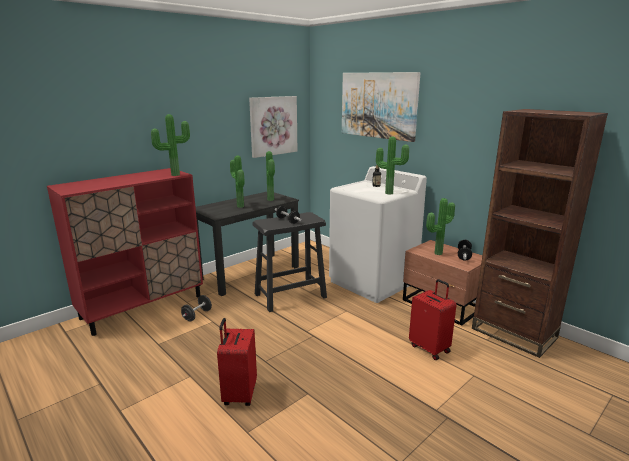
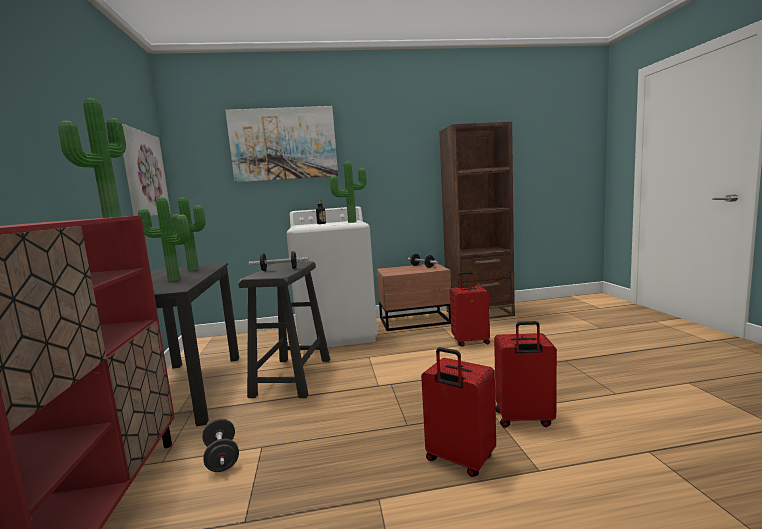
camera: 55 degrees left, 10 degrees down
(308, 412) = (524, 419): none -> red suitcase
(437, 253) = (404, 270): potted plant -> none

